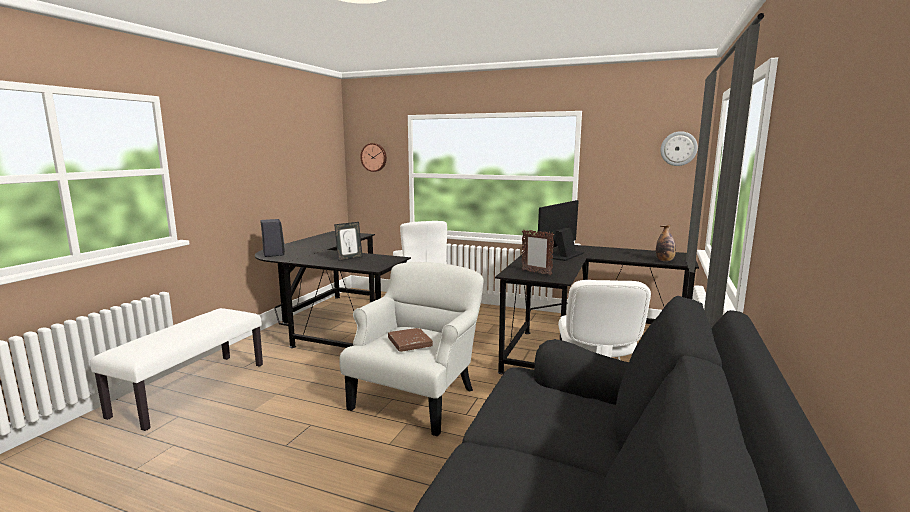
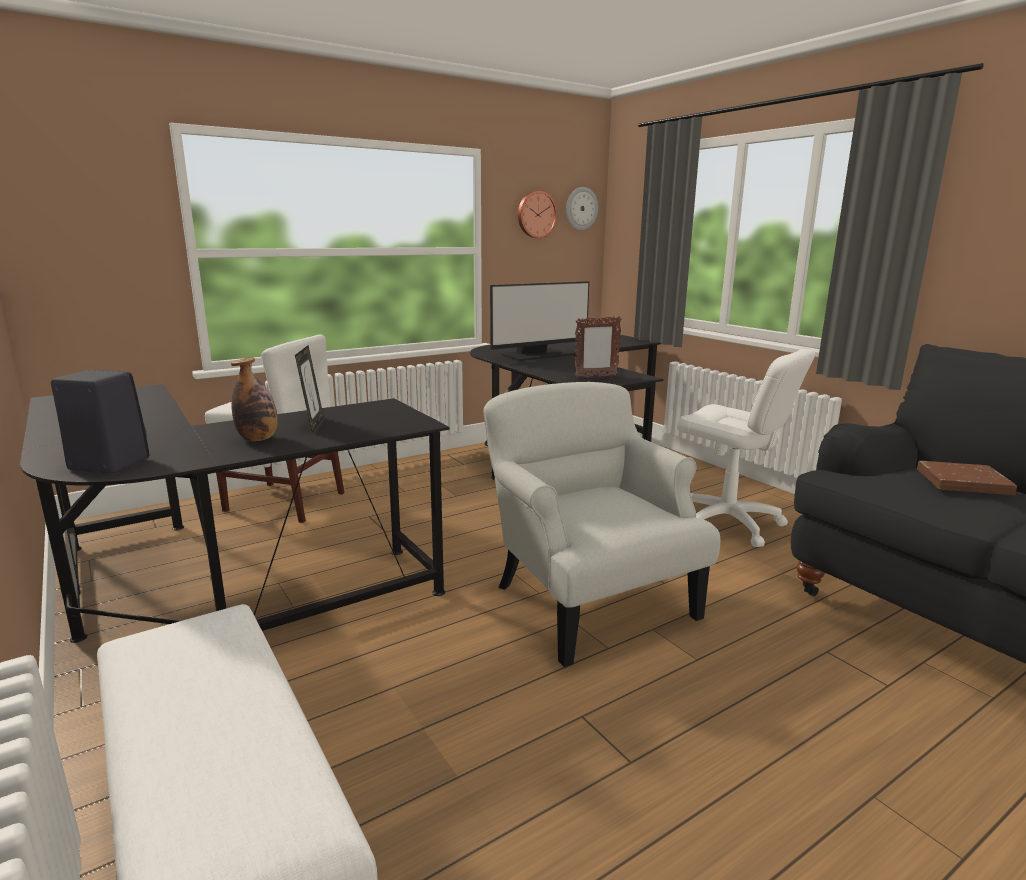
camera: 55 degrees left, 5 degrees up
(374, 157) = (85, 214): wall clock -> wall clock (536, 214)
(409, 342) = (619, 511): brown book -> brown book (963, 483)
(562, 255) = (536, 355): monitor -> monitor turned 105 degrees counterclockwise
(664, 260) = (623, 342): bottle -> bottle (258, 439)

